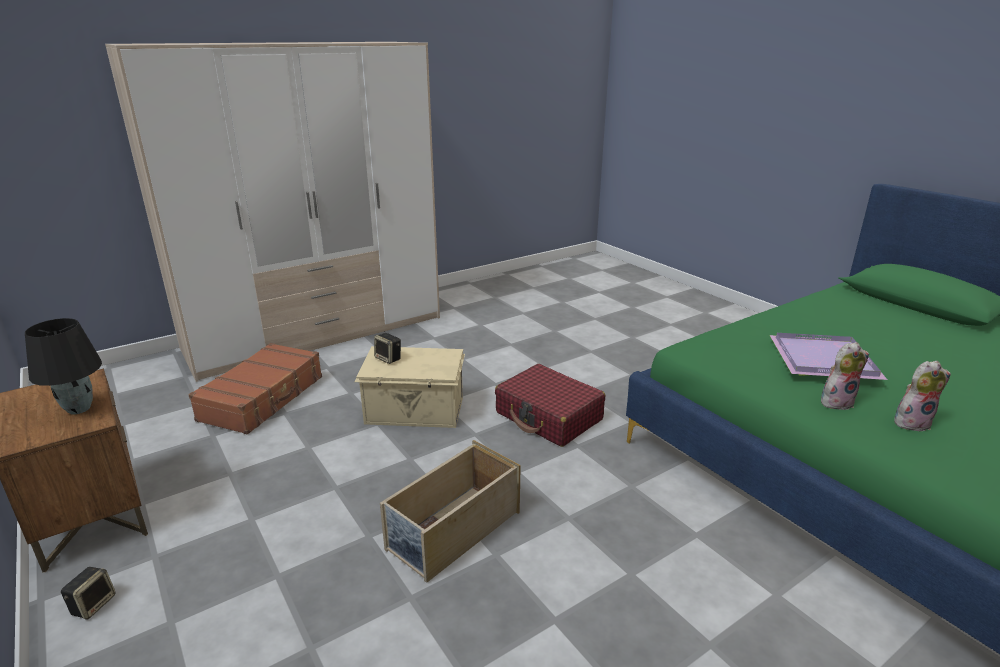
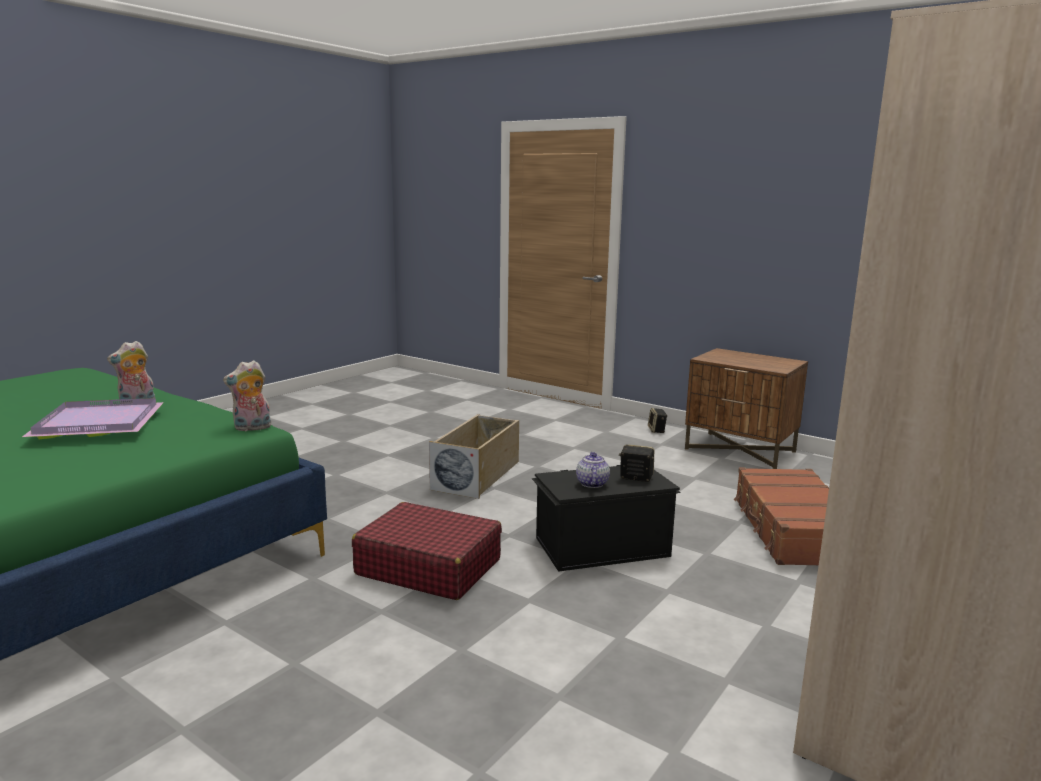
camera: 160 degrees right, 10 degrees down
(79, 409) = (732, 360): black table lamp -> none
(415, 411) = (600, 546): beige storage box -> black storage box
(426, 358) = (591, 483): none -> teapot
(911, 422) = (86, 398): plush toy -> plush toy (252, 428)

